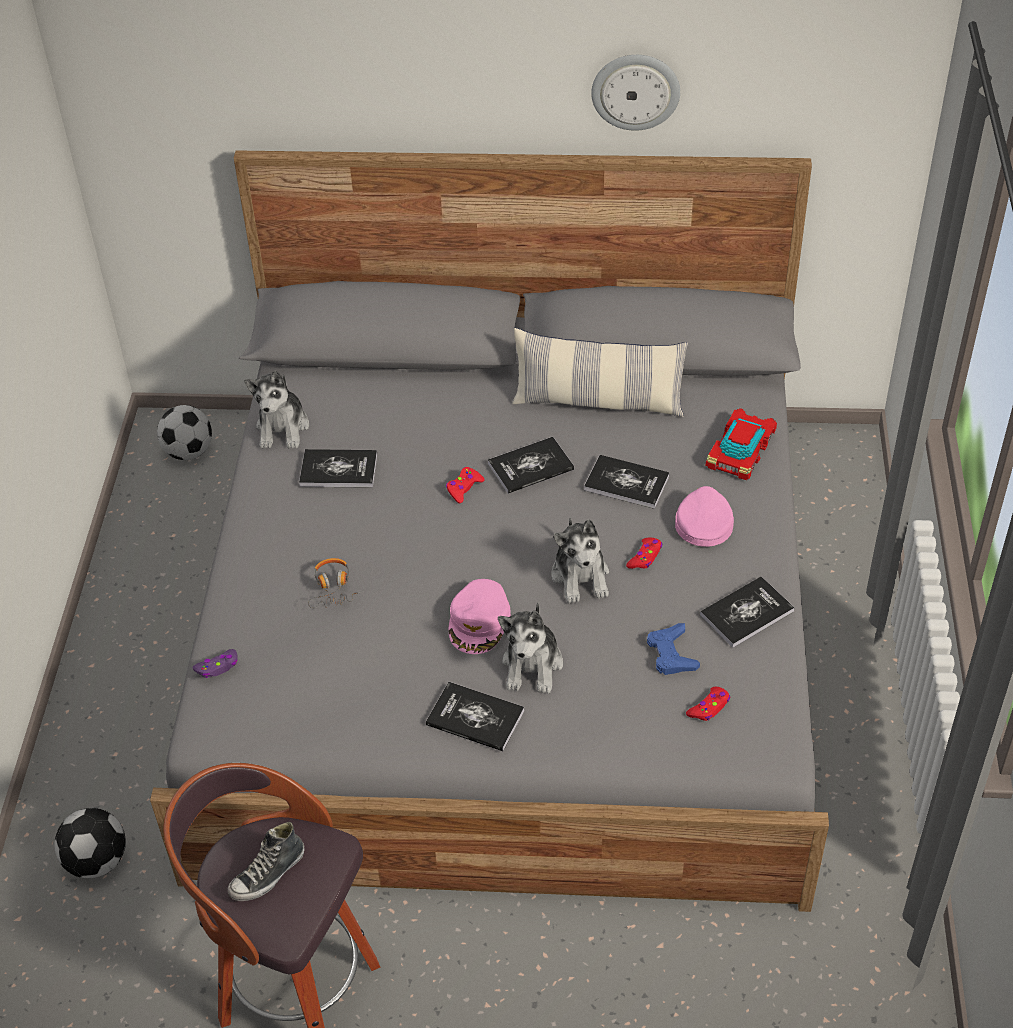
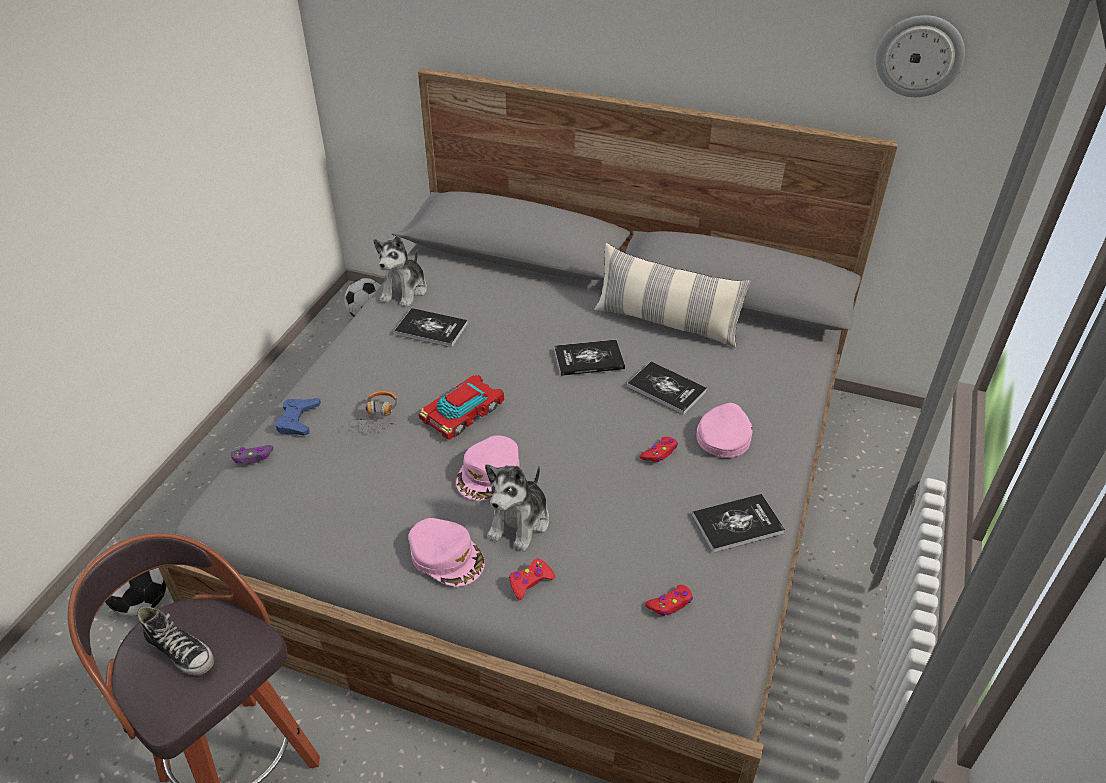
camera: 15 degrees right, 5 degrees down
(268, 874) = (181, 652): shoe -> shoe turned 120 degrees counterclockwise
(464, 488) = (525, 363): red game controller -> red game controller (530, 582)
(475, 718) = (447, 556): book -> pink cap
(581, 576) = (596, 456): plush toy -> none
(635, 91) = (749, 54): wall clock -> wall clock (919, 56)
(671, 654) = (652, 544): blue game controller -> blue game controller (298, 420)
(741, 450) = (779, 385): toy car -> toy car (463, 413)

